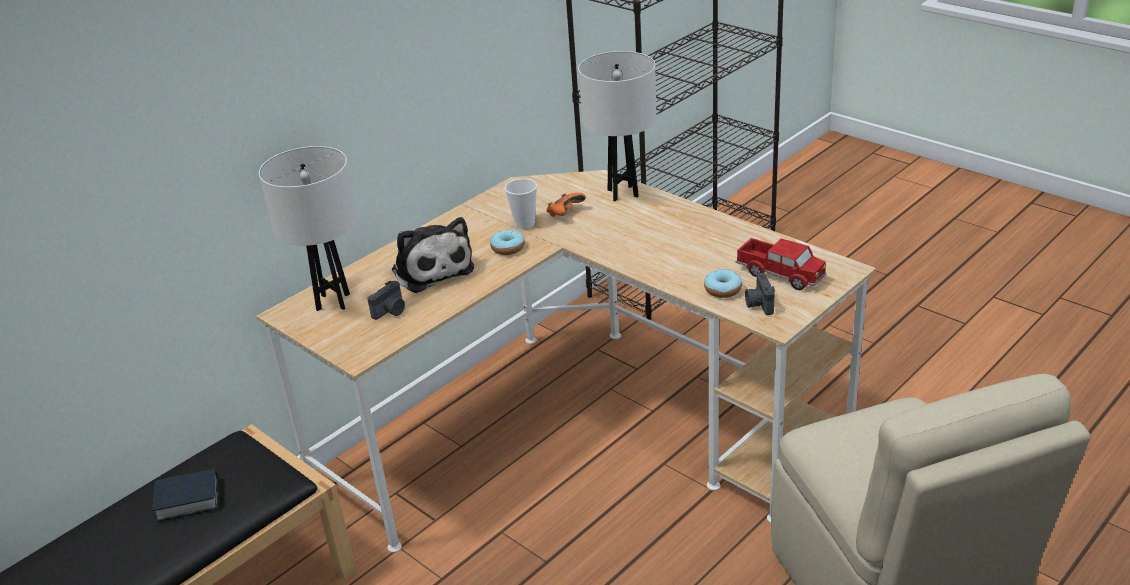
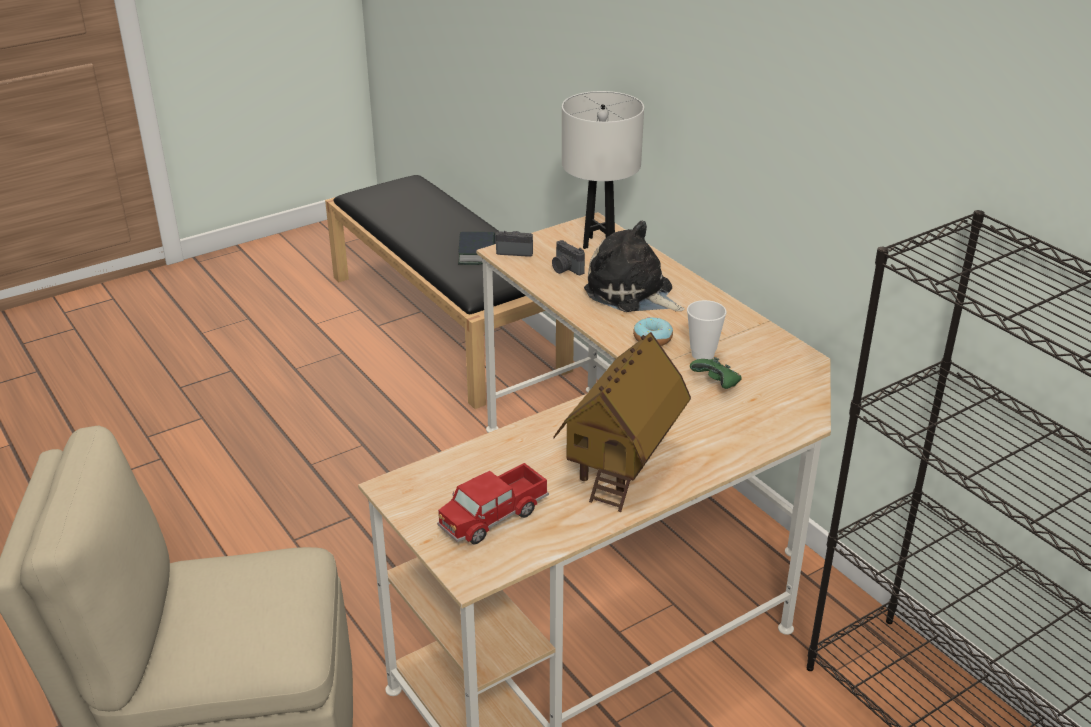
camera: 100 degrees right, 0 degrees up
(431, 269) = (632, 293): plush toy -> plush toy turned 60 degrees clockwise
(565, 213) = (717, 384): orange game controller -> green game controller
(623, 193) = (754, 433): white table lamp -> none
(684, 236) = (622, 460): none -> toy house
(723, 290) = (485, 464): donut -> none
(758, 304) = (440, 483): camera -> camera (515, 251)

